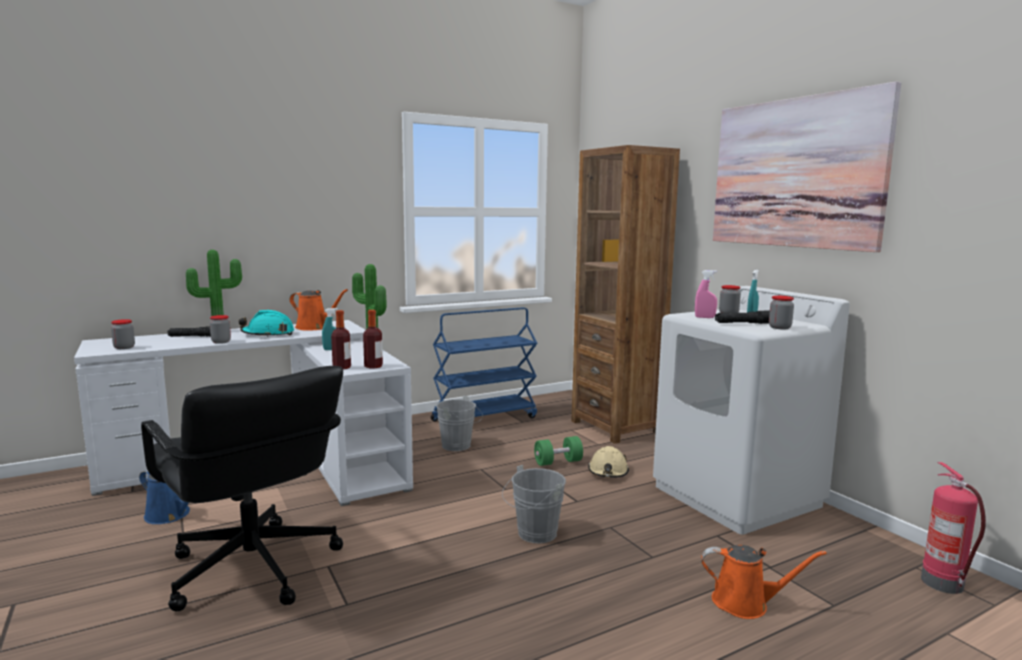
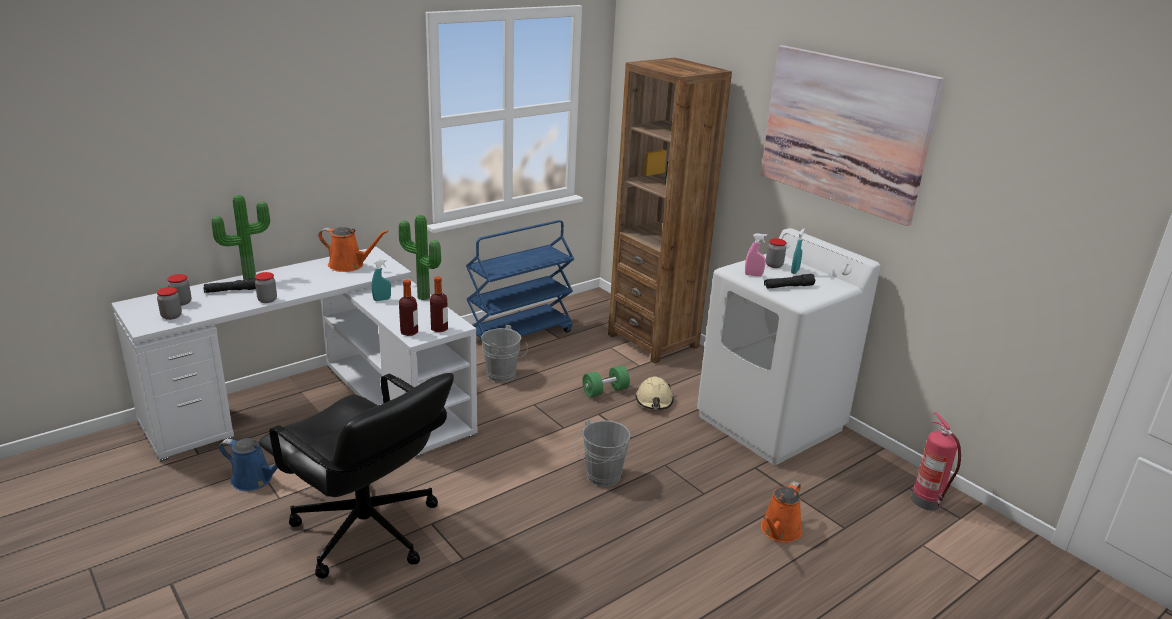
camera: 10 degrees left, 15 degrees up
(268, 334) = (308, 282): turquoise hard hat -> none
(745, 603) = (779, 531): orange watering can -> orange watering can turned 120 degrees clockwise
(779, 327) = (819, 294): jar -> jar (181, 302)

